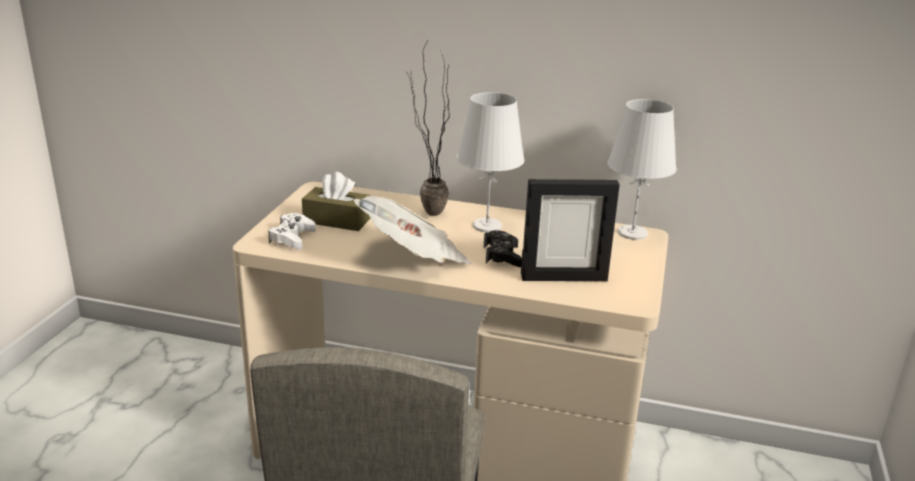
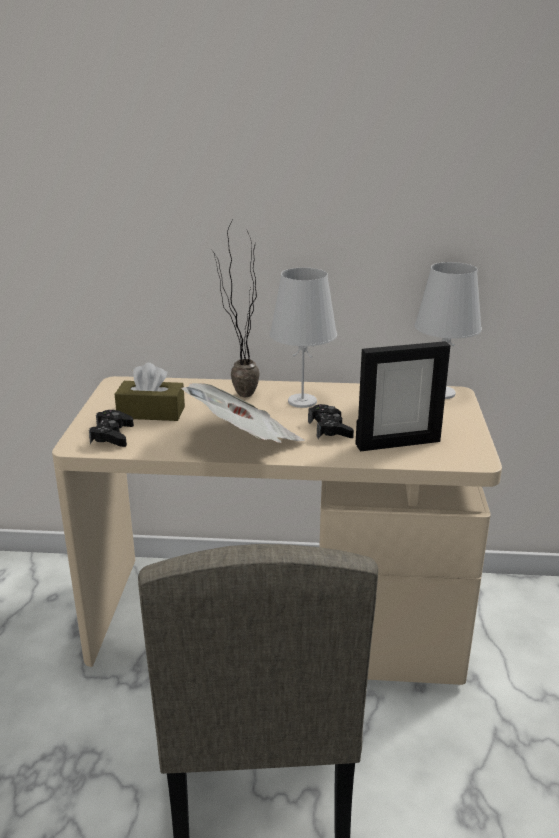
camera: 10 degrees left, 0 degrees up
(292, 238) = (112, 435): white game controller -> black game controller

